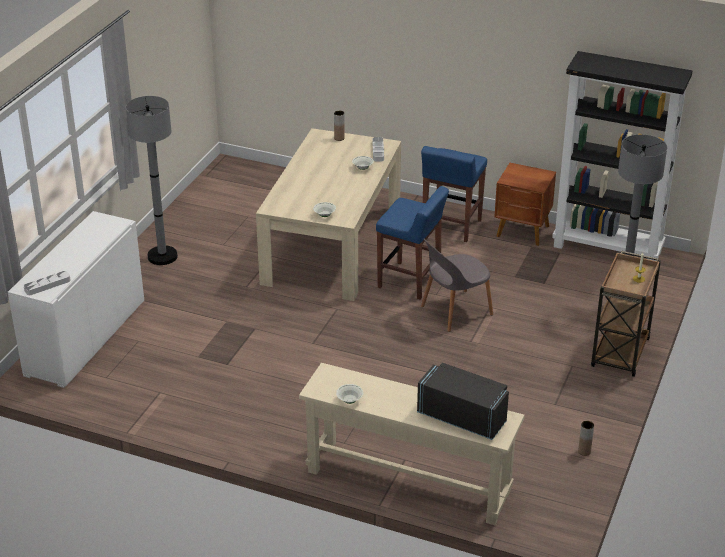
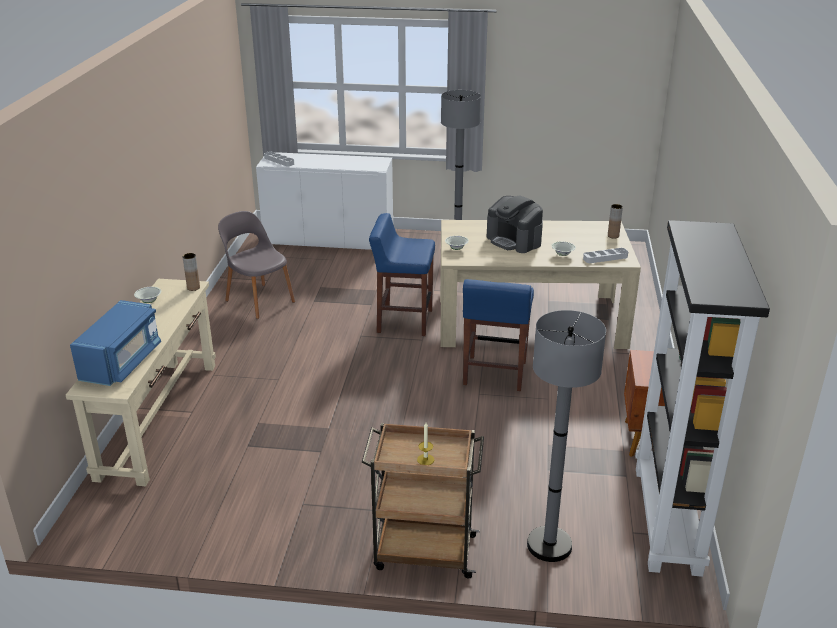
camera: 75 degrees right, 5 degrees down
(323, 184) = (514, 241): none -> coffee machine
(451, 227) = (621, 386): blue stool -> blue stool (403, 321)
(454, 311) = (453, 410): grey chair -> grey chair (259, 300)
(462, 417) = (122, 362): black microwave -> blue microwave
(584, 451) = (218, 536): brown vase -> brown vase (193, 288)

